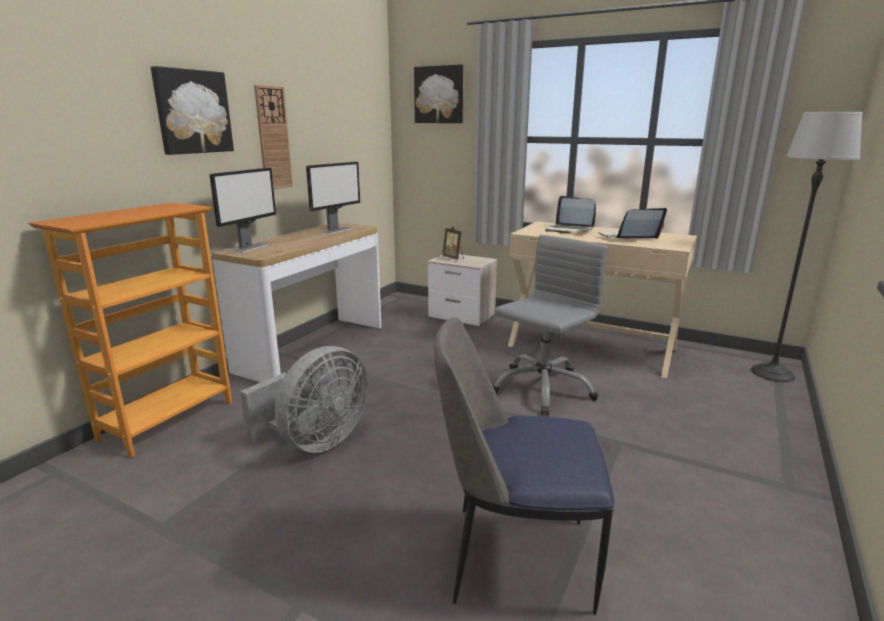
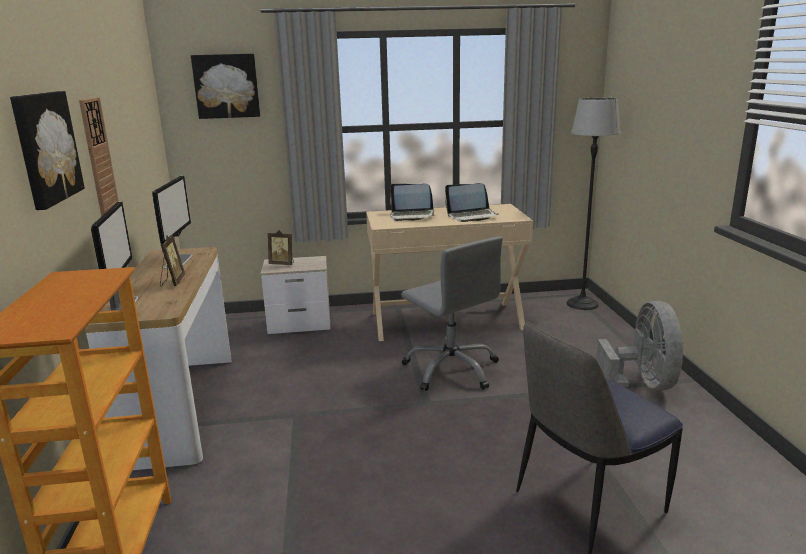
camera: 35 degrees left, 0 degrees up
(305, 241) = (172, 282): none -> picture frame
(316, 442) = (323, 496): grey fan -> grey fan (641, 386)
(542, 388) = (452, 369): grey office chair -> grey office chair turned 135 degrees clockwise
(628, 238) = (472, 216): laptop -> laptop turned 135 degrees counterclockwise

